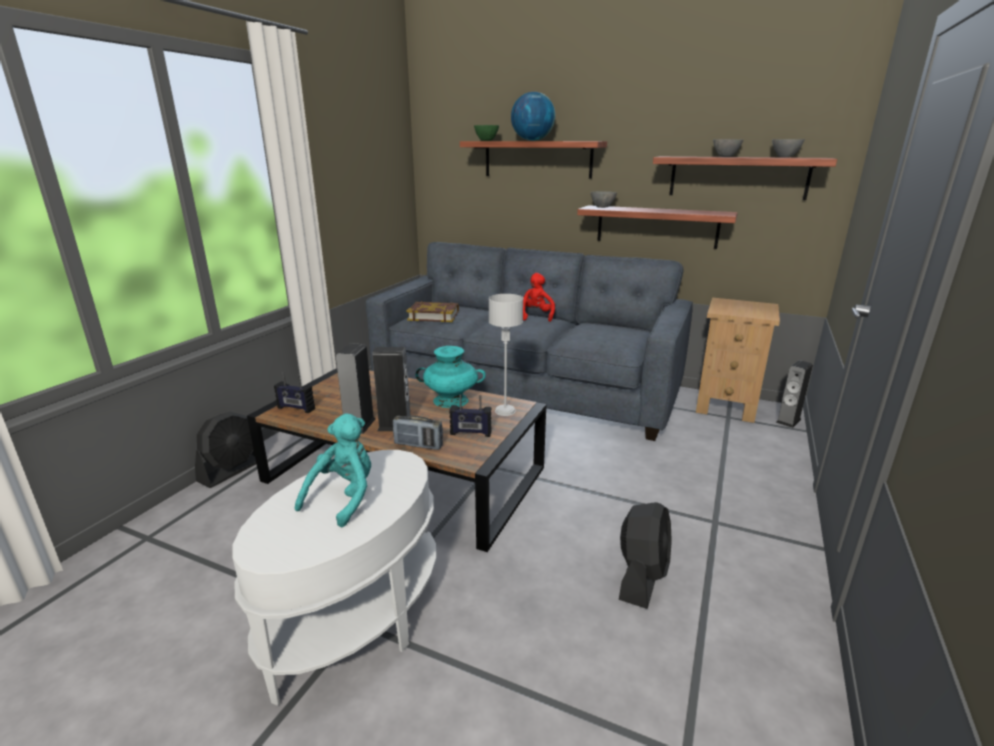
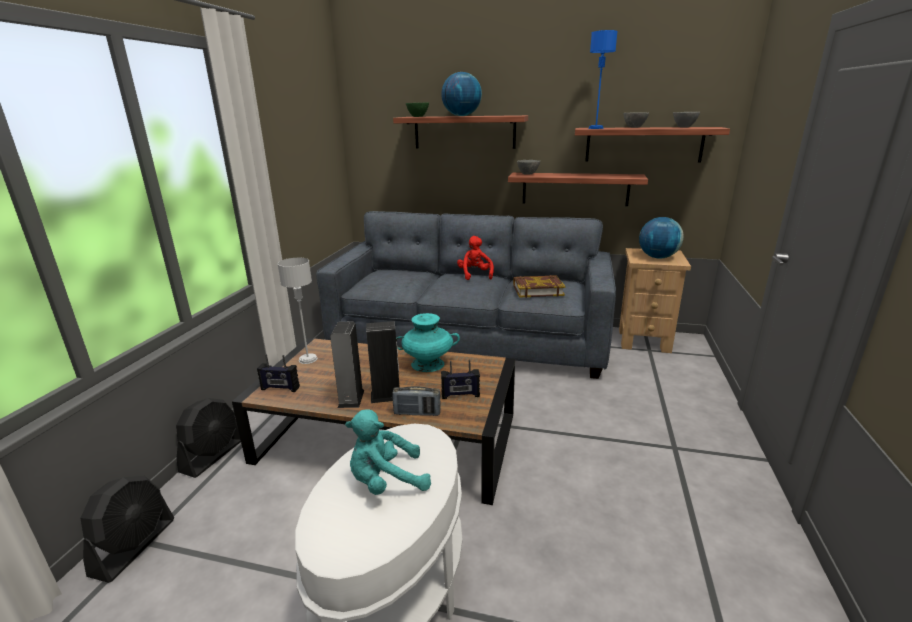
camera: 10 degrees left, 0 degrees up
(344, 497) = (386, 481): turquoise plush toy -> turquoise plush toy turned 120 degrees counterclockwise
(433, 316) = (382, 281): book -> book (537, 290)
(505, 411) = (482, 369): grey table lamp -> grey table lamp (308, 359)
(641, 576) = (634, 507): black fan -> black fan (134, 546)
(679, 156) = (596, 128): none -> blue table lamp
(744, 309) = (657, 257): none -> globe
(788, 421) = (697, 348): speaker -> none

